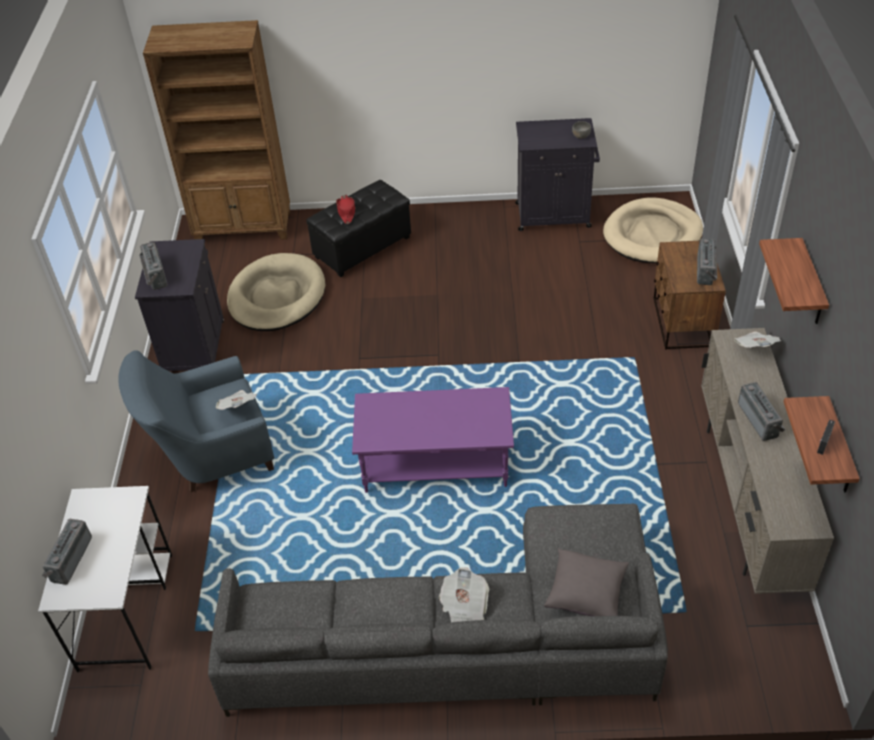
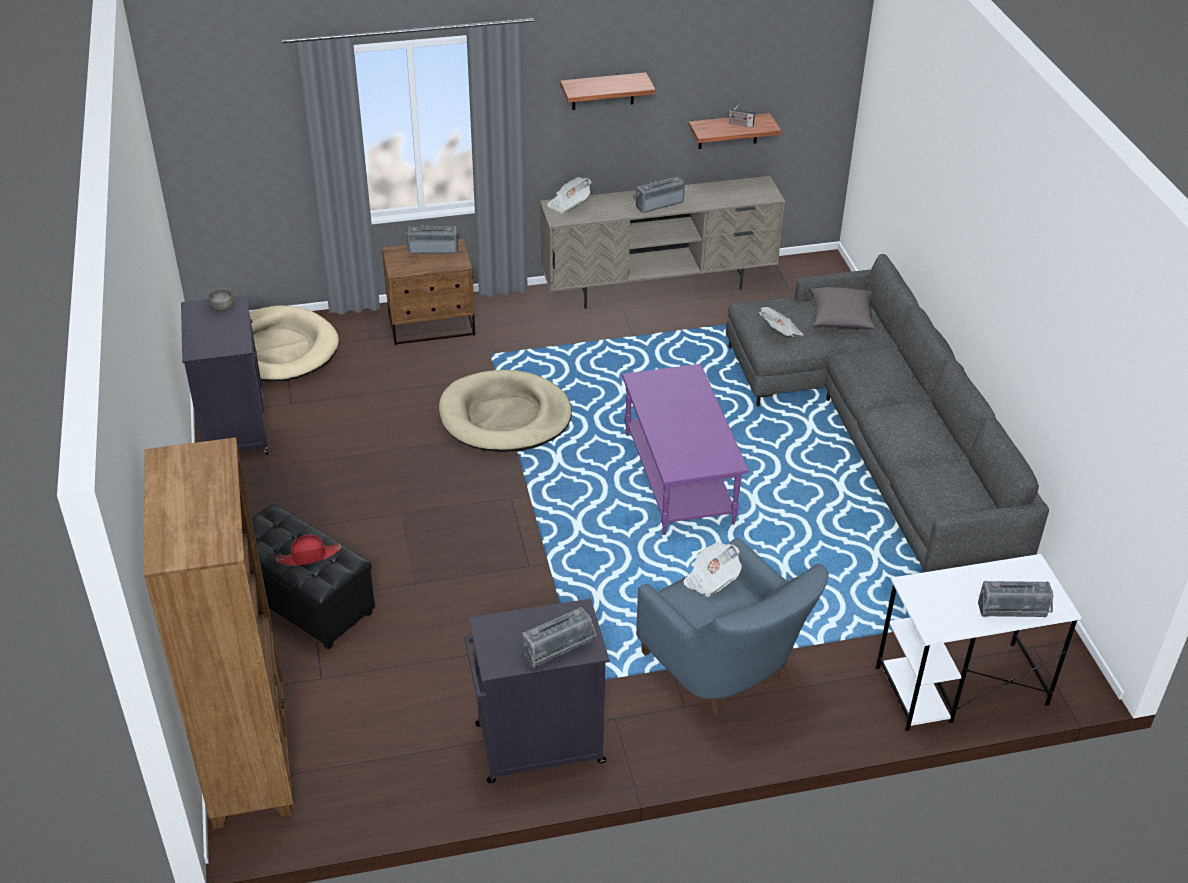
camera: 105 degrees left, 5 degrees down
(277, 296) = (418, 675): beige dog bed -> beige dog bed (505, 416)
(464, 607) = (888, 381): newspaper -> newspaper (780, 332)

